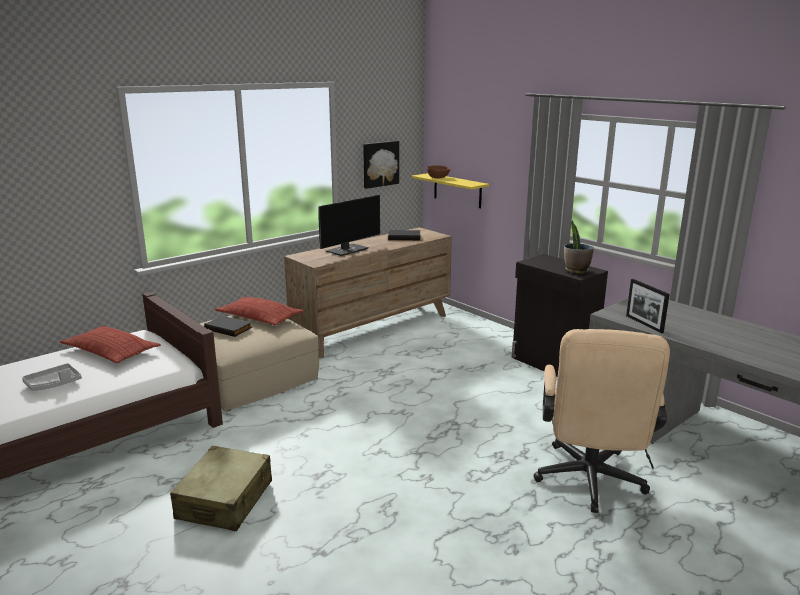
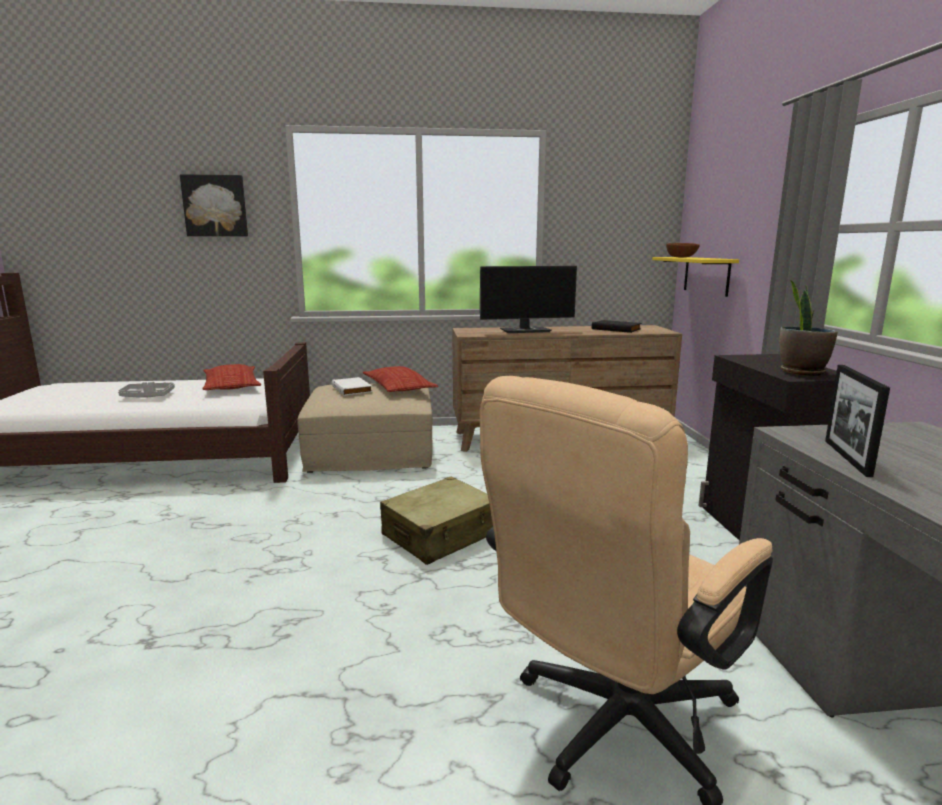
camera: 35 degrees right, 5 degrees down
(225, 500) = (173, 548): beige suitcase -> beige suitcase (441, 535)
(229, 328) = (353, 389): black book -> white book
(380, 164) = (608, 239): picture -> picture (215, 206)

